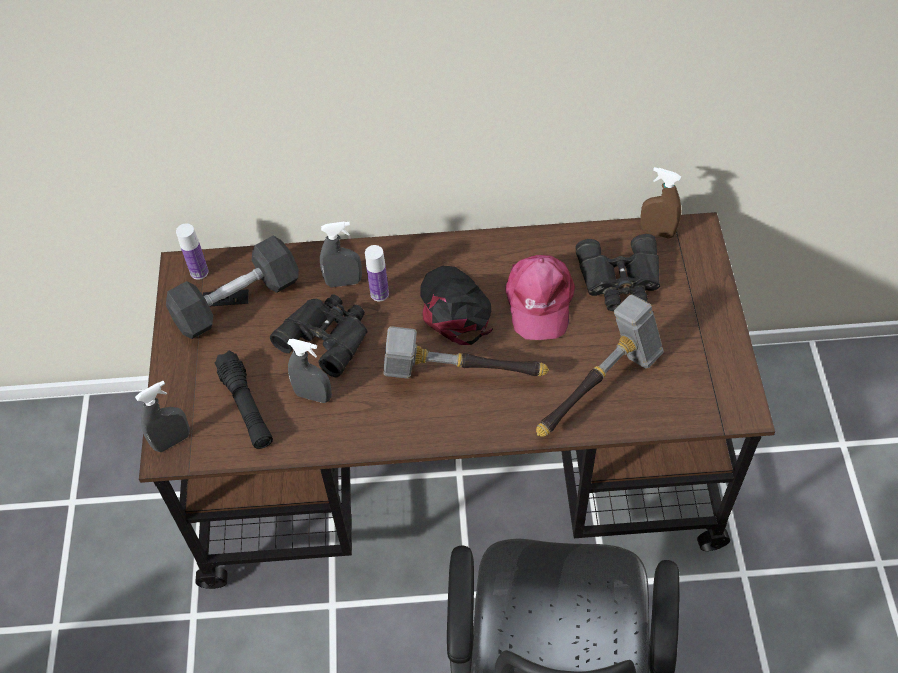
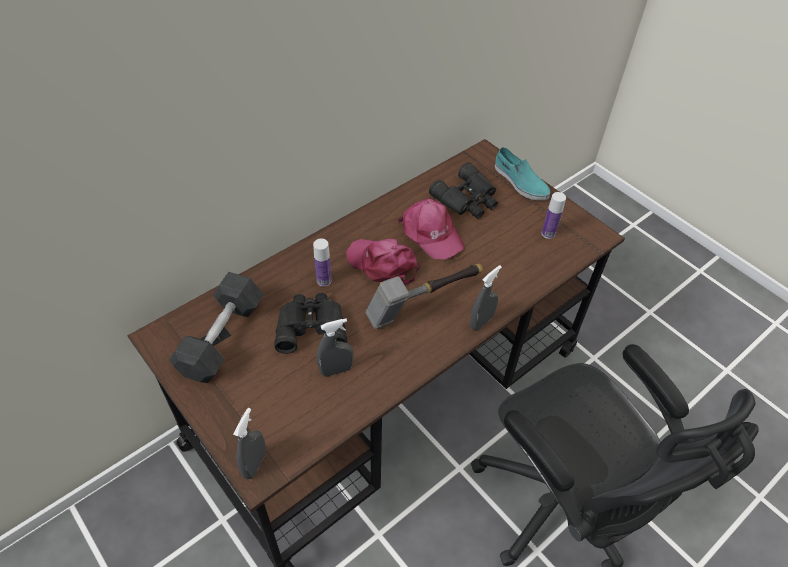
camera: 40 degrees left, 5 degrees down
(199, 272) = (173, 333): bottle -> bottle (548, 233)
(246, 406) = (292, 405): black flashlight -> none
(344, 282) = (292, 285): grey spray bottle -> grey spray bottle (481, 322)
(455, 308) = (383, 264): black cap -> pink cap
(598, 389) = (513, 266): hammer -> none
(657, 232) = (463, 163): brown spray bottle -> none
(707, 291) = (520, 182): none -> turquoise shoe

